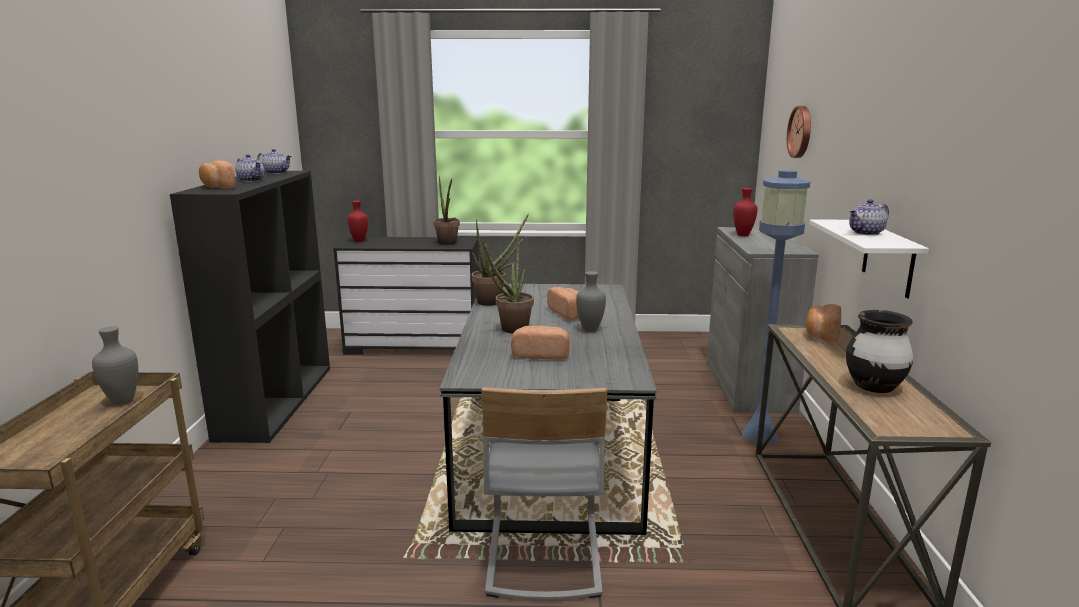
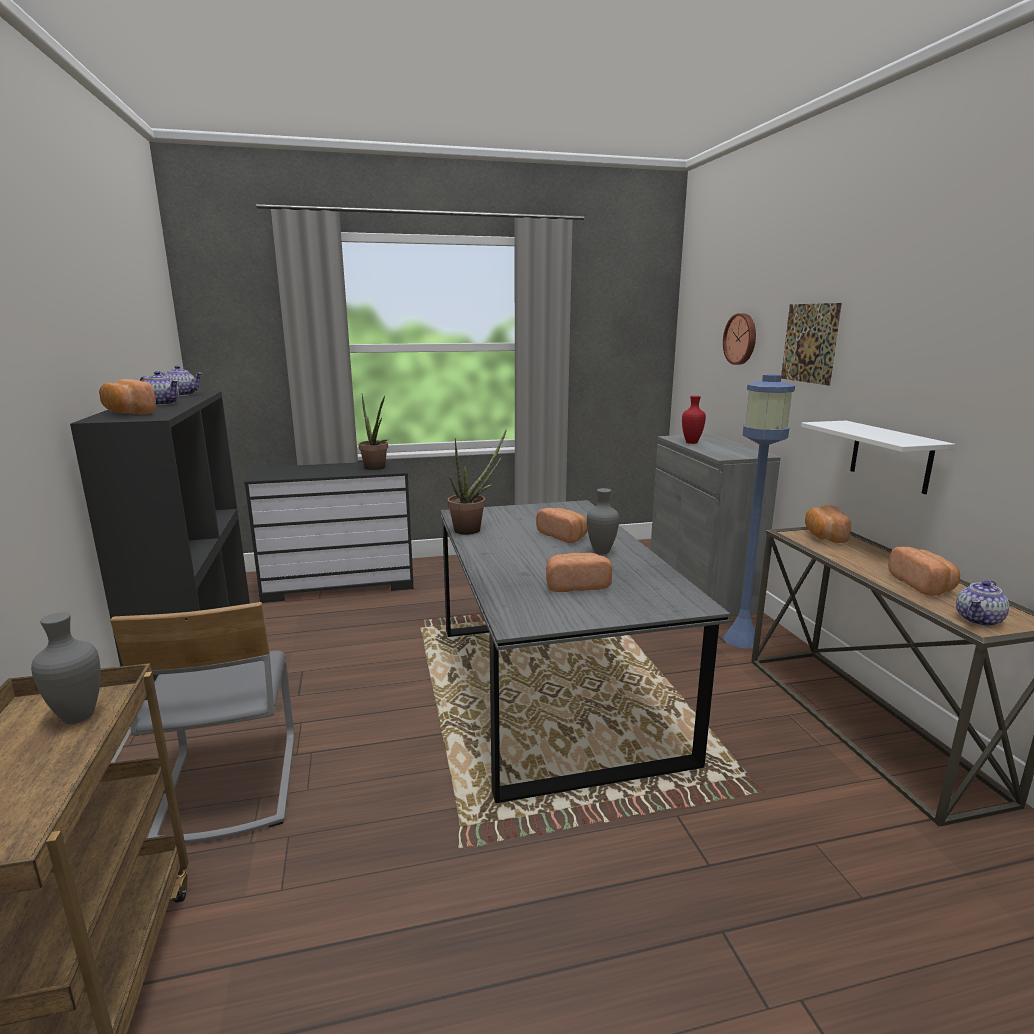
camera: 15 degrees left, 0 degrees up
(360, 241) = (271, 471): red vase -> none
(511, 330) = (519, 561): potted plant -> none
(542, 553) = (611, 810): grey chair -> grey chair (227, 786)
(843, 139) = (810, 343): none -> picture
(866, 233) = (876, 432): teapot -> teapot (979, 620)
(873, 387) = (923, 585): black vase -> bread

